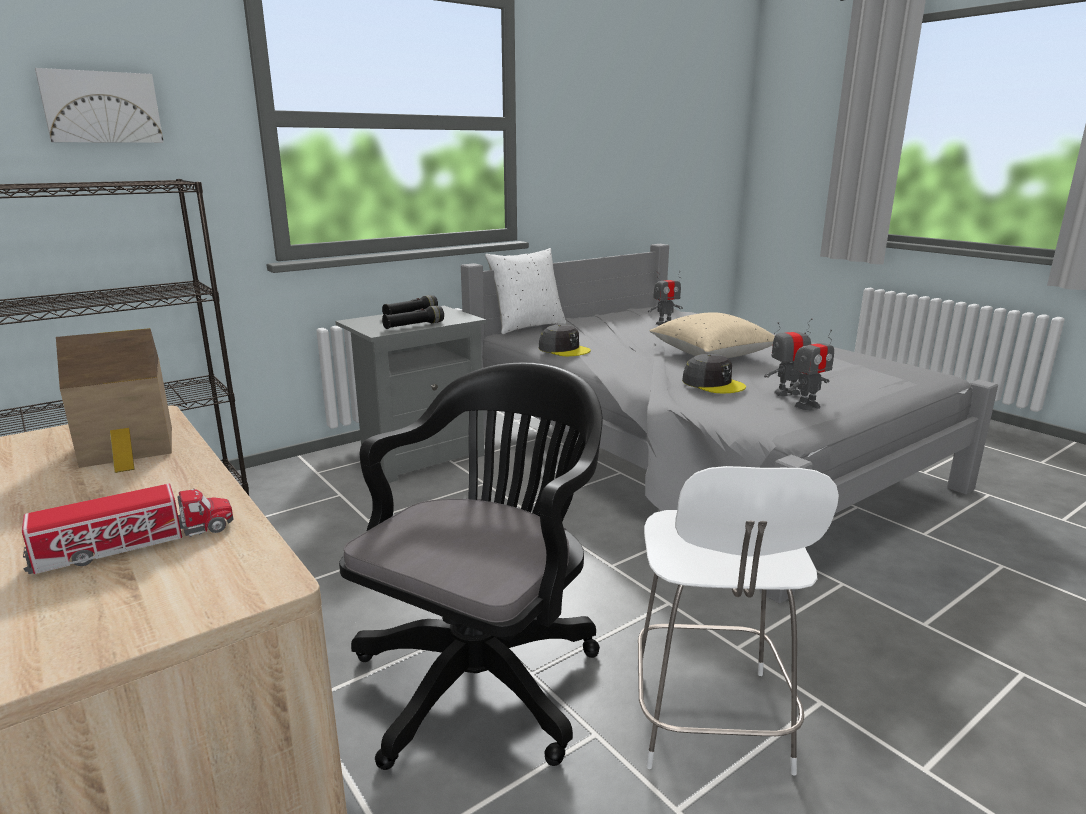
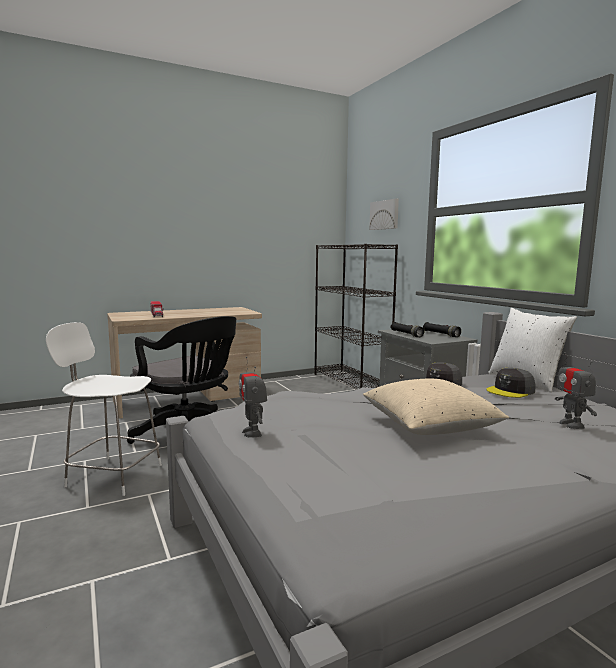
camera: 100 degrees right, 10 degrees down
(129, 448) = (223, 312): toy house -> none
(713, 383) = (323, 410): grey cap -> grey cap (511, 391)
(786, 393) = (287, 430): toy robot -> none

